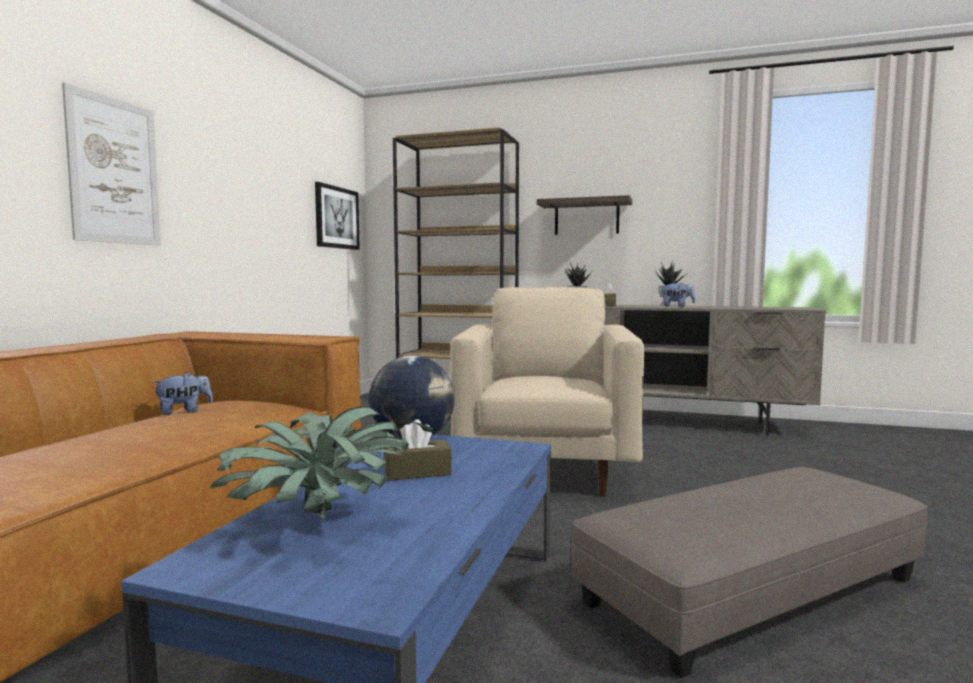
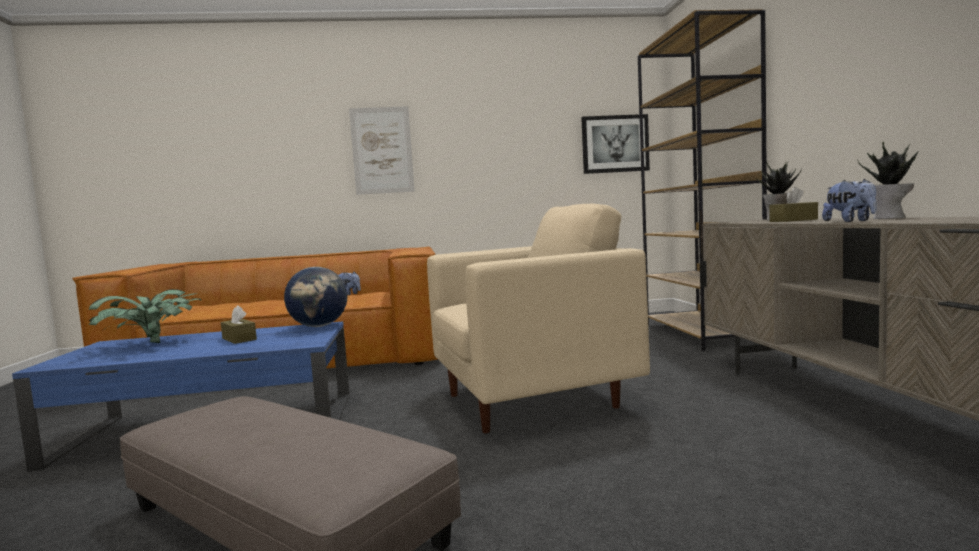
camera: 65 degrees right, 0 degrees up
(586, 217) = (835, 89): shelf -> none

